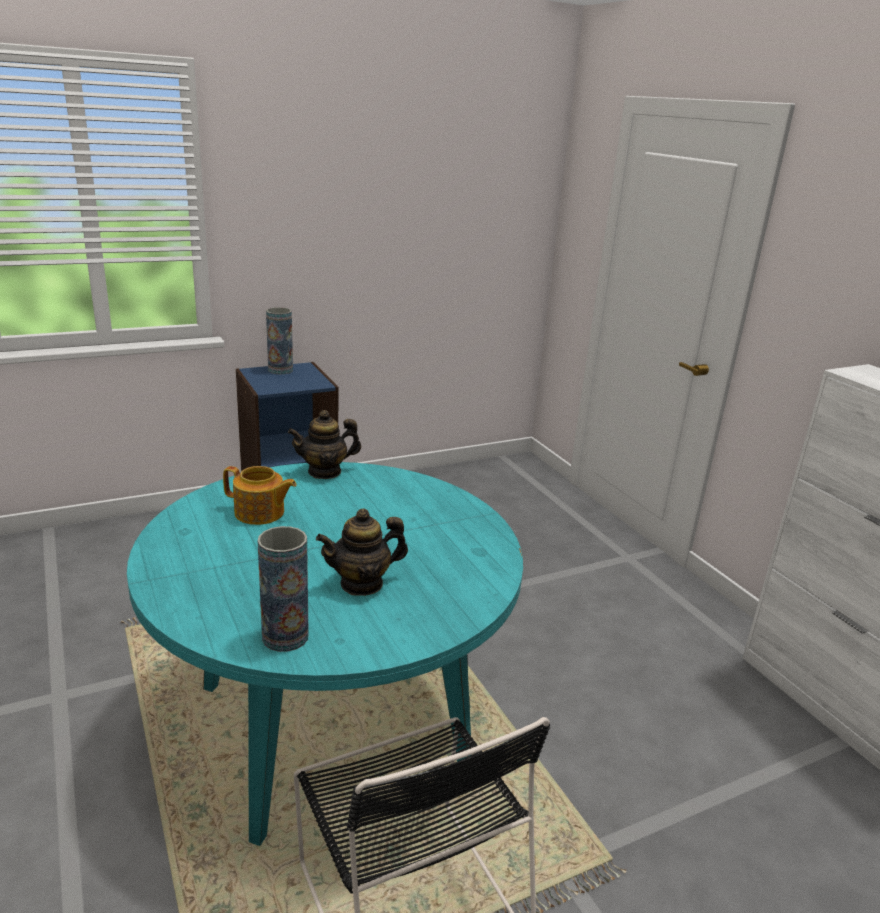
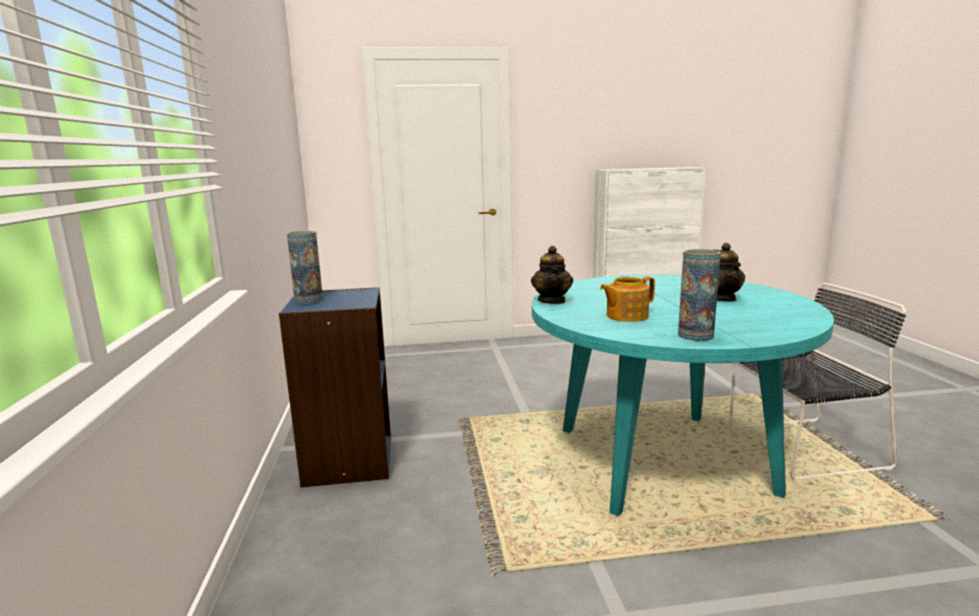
camera: 70 degrees left, 10 degrees down
(260, 513) = (626, 316): teapot -> teapot turned 150 degrees counterclockwise
(285, 636) = (794, 313): vase -> vase (695, 335)

